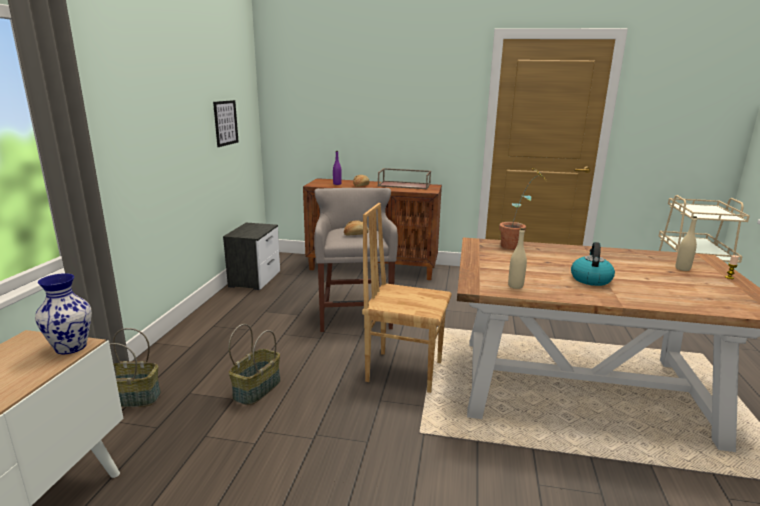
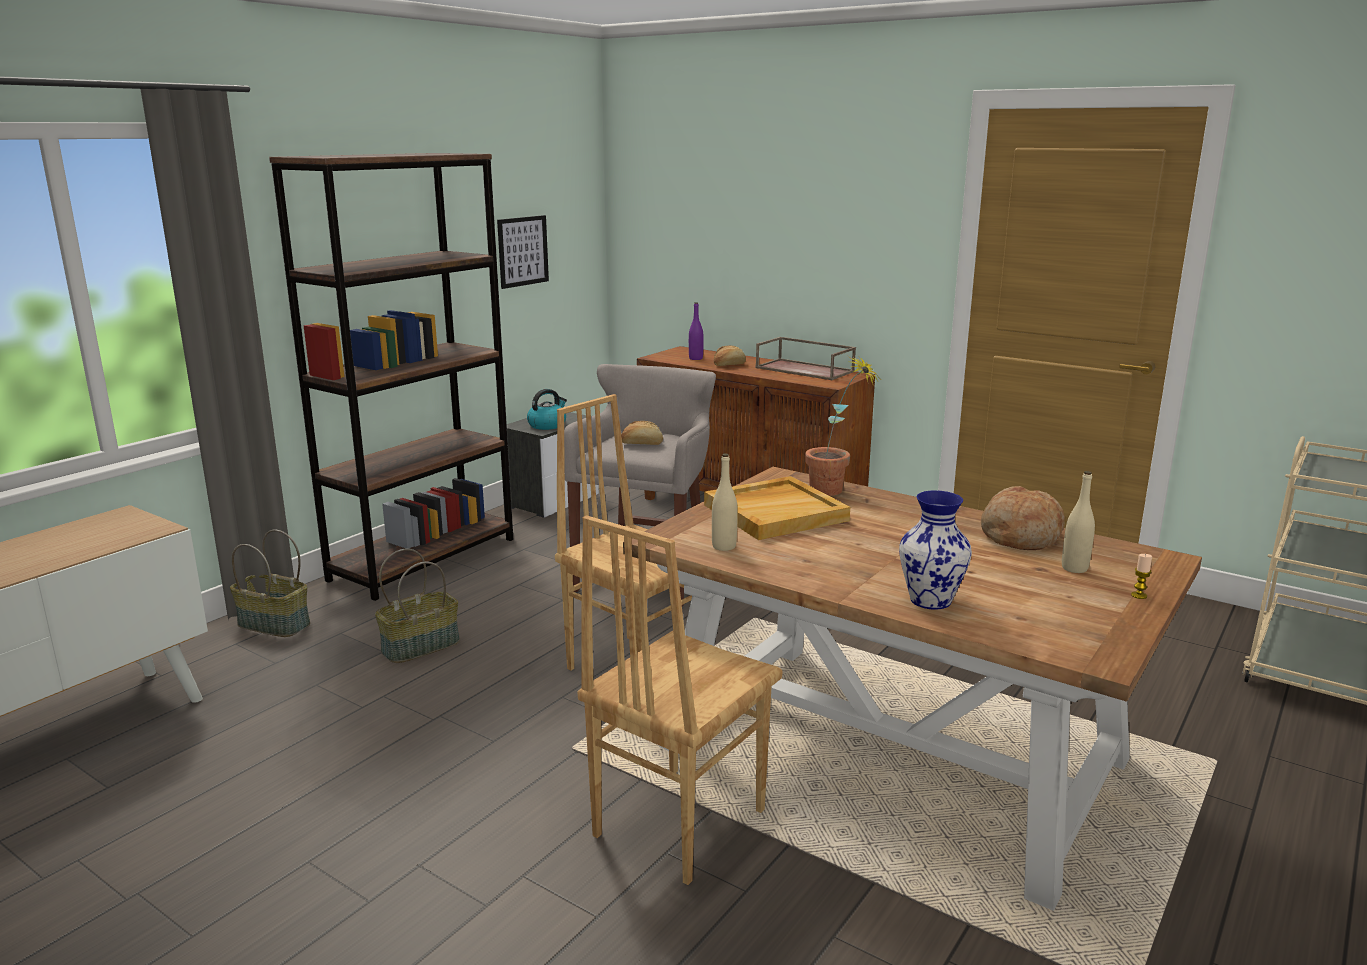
camera: 25 degrees right, 0 degrees up
(72, 347) = (149, 530): vase -> vase (932, 601)
(204, 329) = (424, 559): none -> brown bookcase
(507, 262) = (775, 512): none -> beige tray
(524, 463) = (676, 823): none -> brown chair
(590, 279) = (865, 556): kettle -> kettle (547, 425)
(633, 256) = (1019, 536): none -> bread

